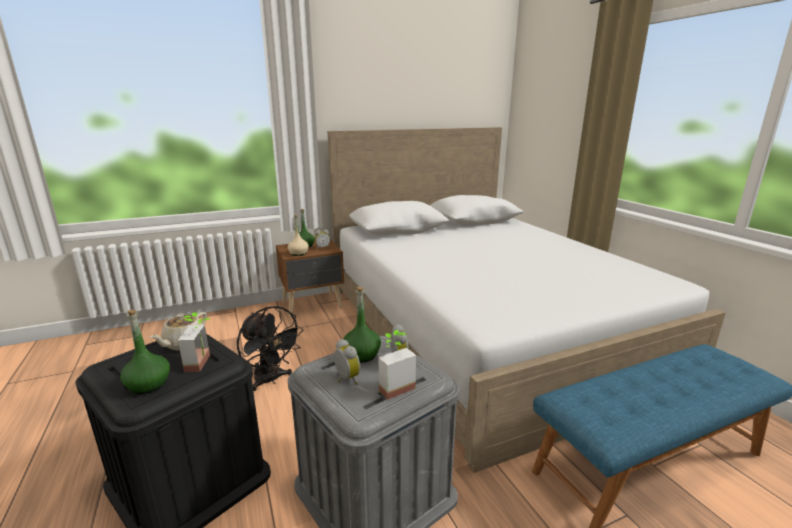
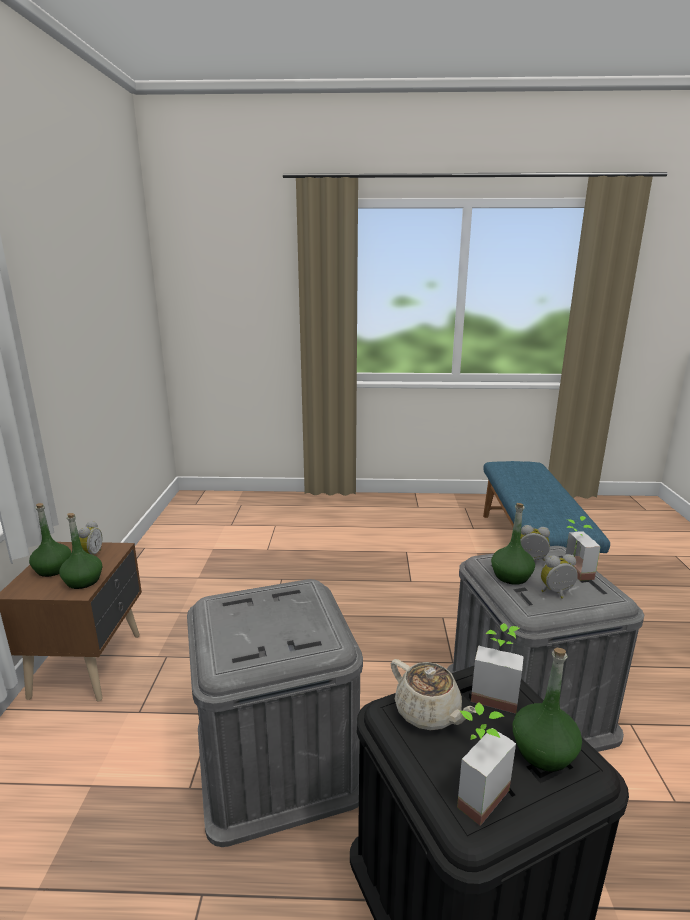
camera: 65 degrees left, 0 degrees up
(121, 364) = (473, 791): none -> potted plant
(271, 380) = (277, 758): black fan -> grey storage box
(298, 253) = (83, 581): beige bottle -> green bottle
(483, 330) = (310, 550): white bed -> none

